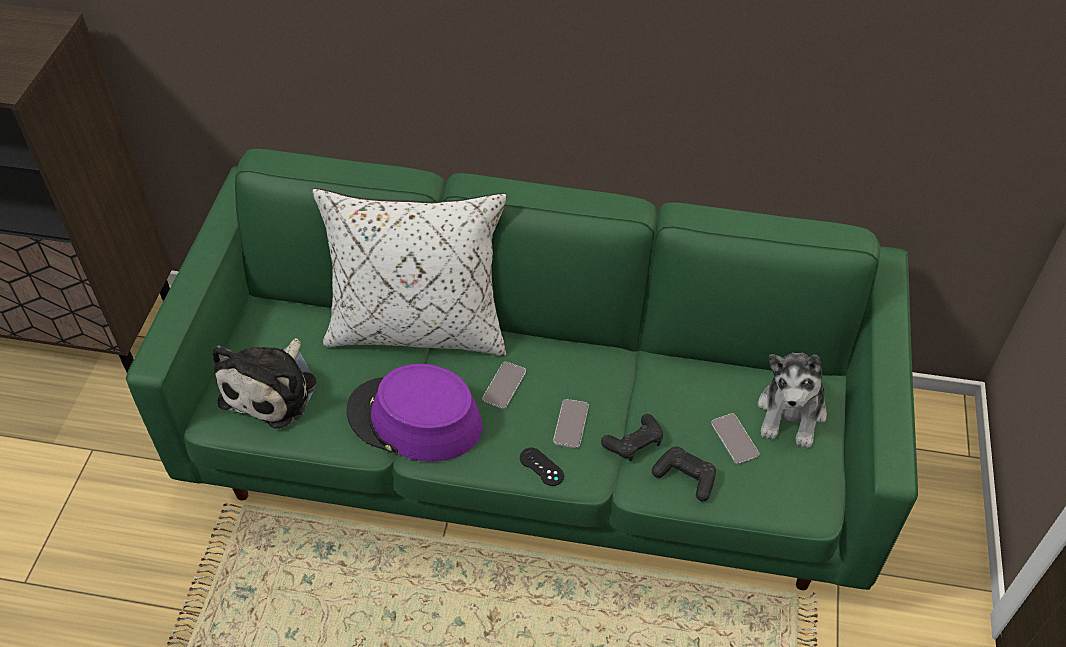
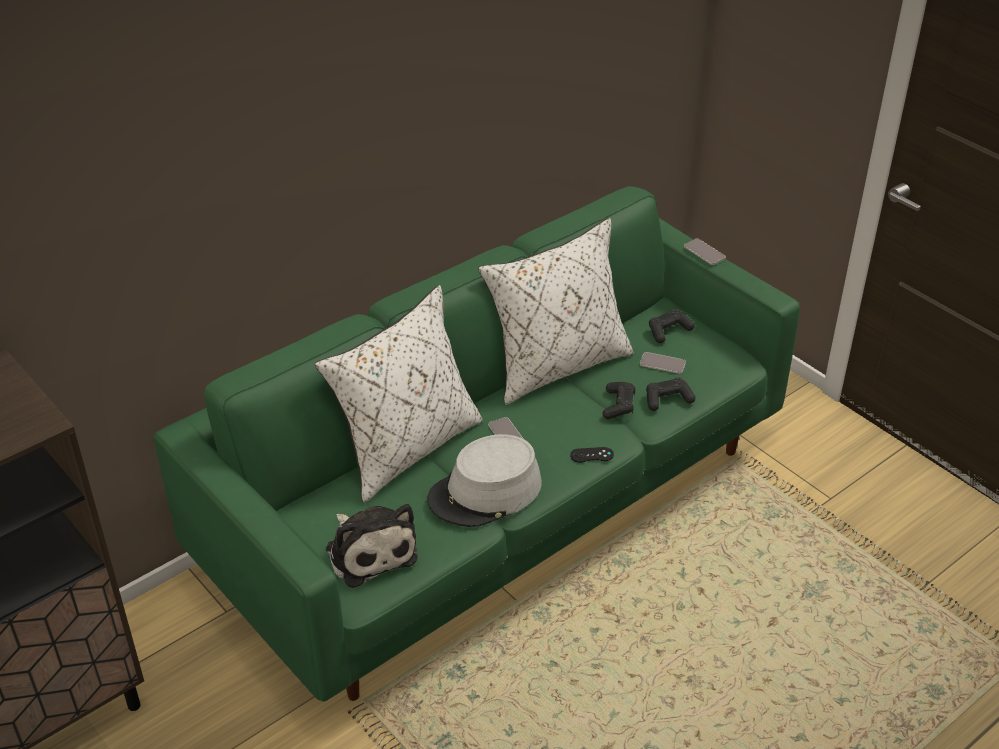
camera: 50 degrees left, 10 degrees down
(414, 420) = (485, 493): purple hat -> grey hat
(571, 424) = (573, 423): phone -> phone (704, 252)
(638, 359) = (556, 365): none -> white pillow
(791, 413) = (669, 331): plush toy -> black game controller

